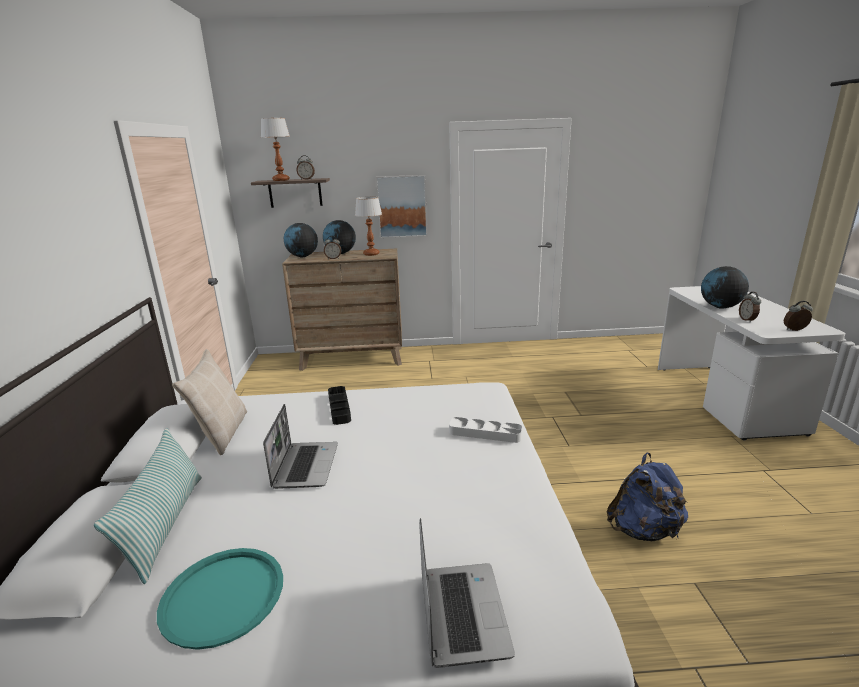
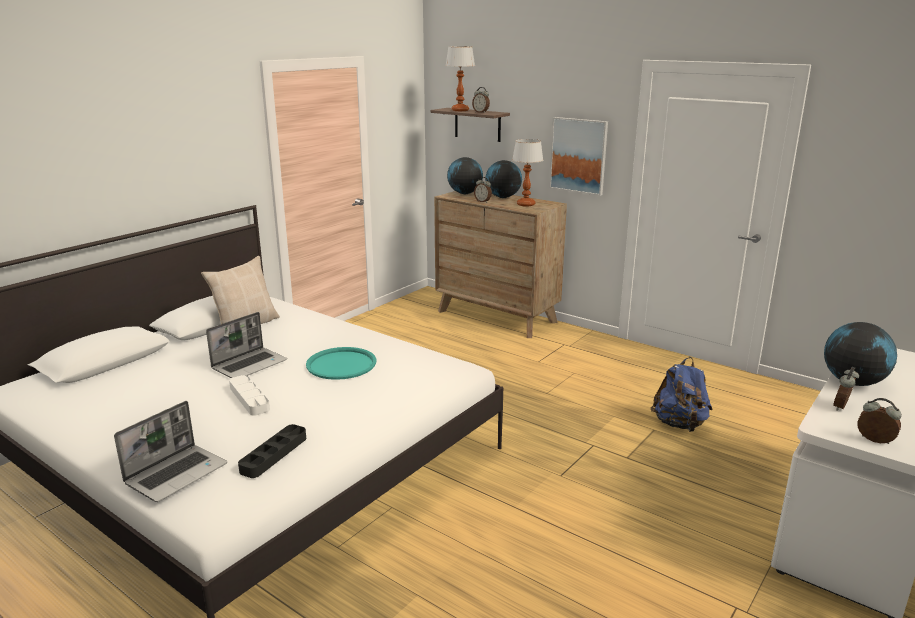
camera: 40 degrees right, 0 degrees up
(165, 525) = (145, 363): pillow -> none
(223, 596) = (113, 407): turquoise tray -> turquoise tray (341, 364)
(339, 408) = (334, 338): black tray -> black tray (274, 454)
(485, 433) = (388, 398): white tray -> white tray (249, 398)
(643, 530) = (497, 568): blue backpack -> blue backpack (680, 424)

